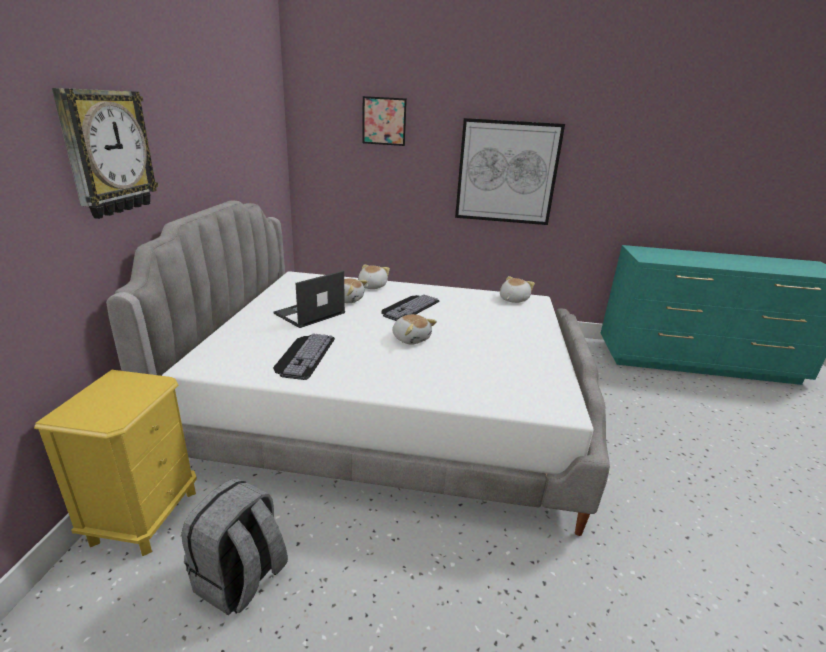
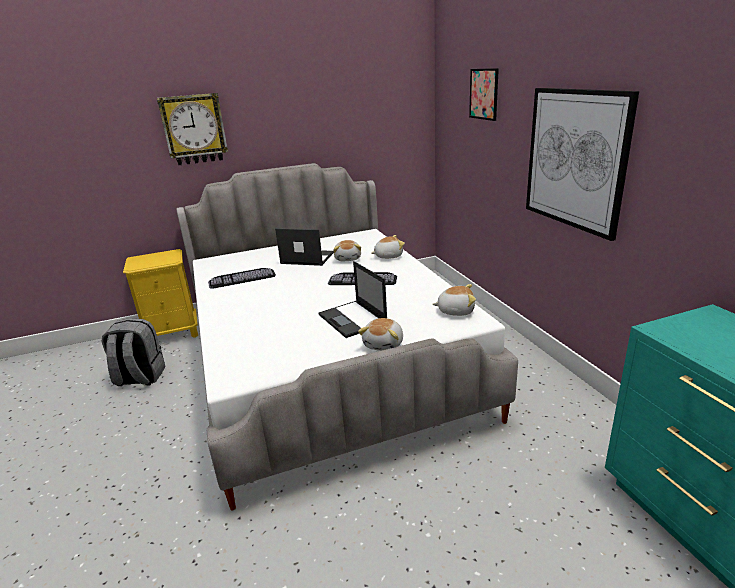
camera: 65 degrees right, 0 degrees up
(411, 338) = (302, 296): plush toy -> plush toy (384, 344)
(489, 332) = (353, 319): none -> laptop

